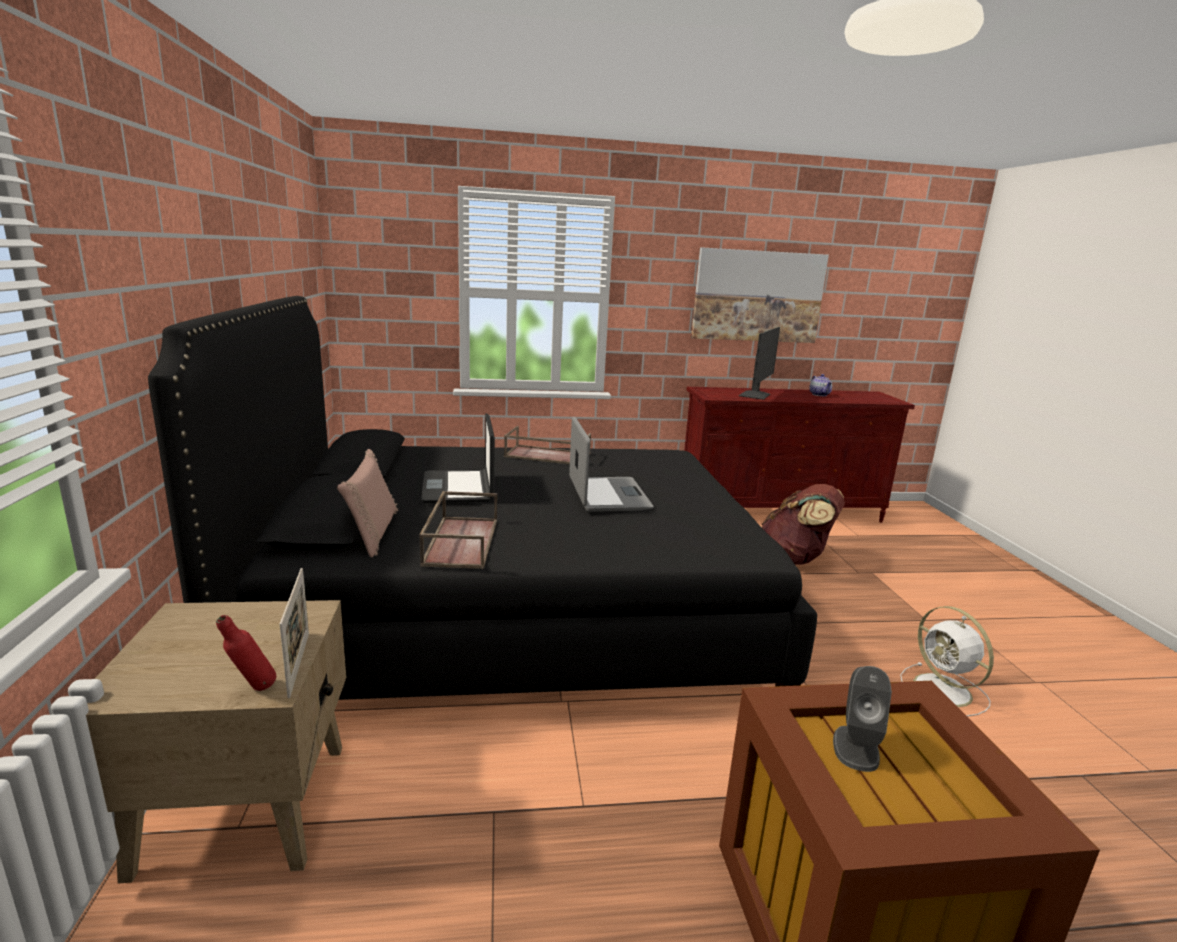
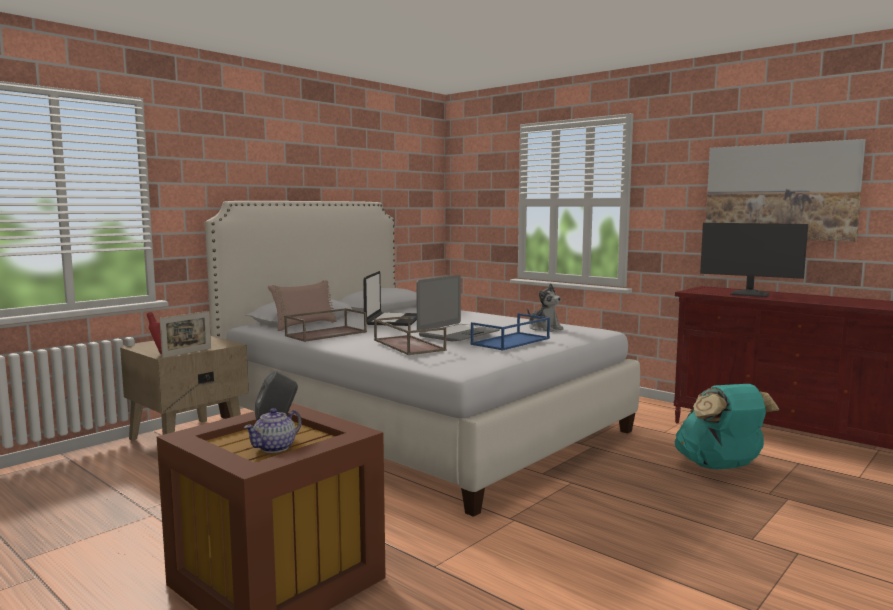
camera: 50 degrees right, 10 degrees down
(459, 488) = (392, 320): laptop -> laptop turned 150 degrees clockwise
(513, 614) = (417, 424): black bed -> white bed
(546, 455) = (494, 318): brown tray -> brown tray (407, 345)
(633, 462) = (544, 328): none -> plush toy
(683, 494) = (511, 341): none -> blue tray
(755, 395) = (750, 294): monitor -> monitor turned 45 degrees clockwise
(796, 558) = (720, 466): brown backpack -> turquoise backpack
(819, 394) = (843, 300): teapot -> teapot (275, 448)
(944, 691) = (626, 568): white fan -> none

